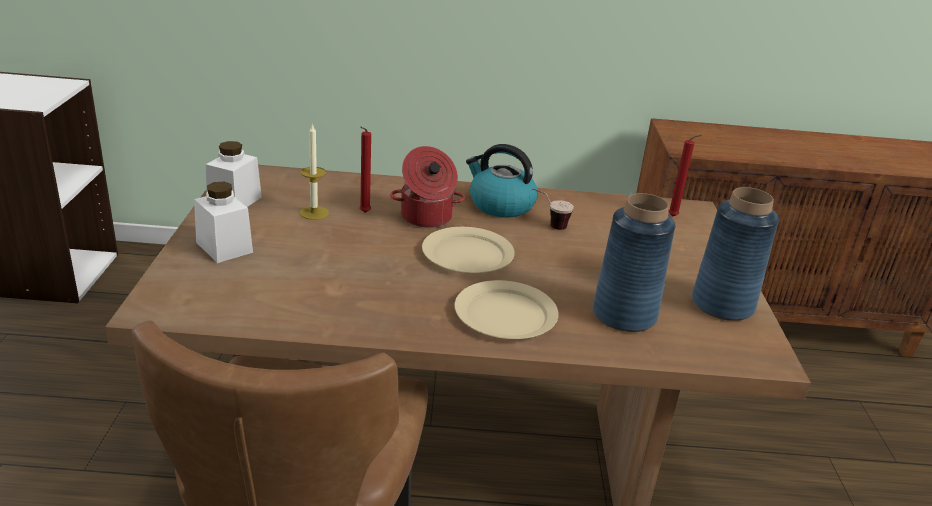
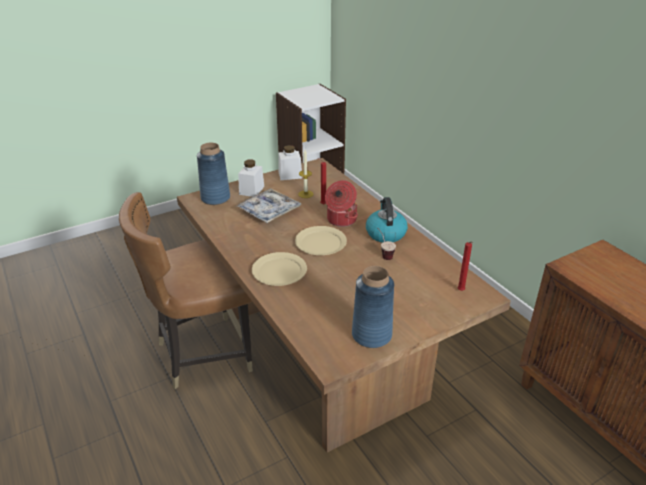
camera: 60 degrees right, 5 degrees up
(316, 258) = (269, 211): none -> tray
(624, 315) = (319, 304): blue vase -> blue vase (215, 198)

